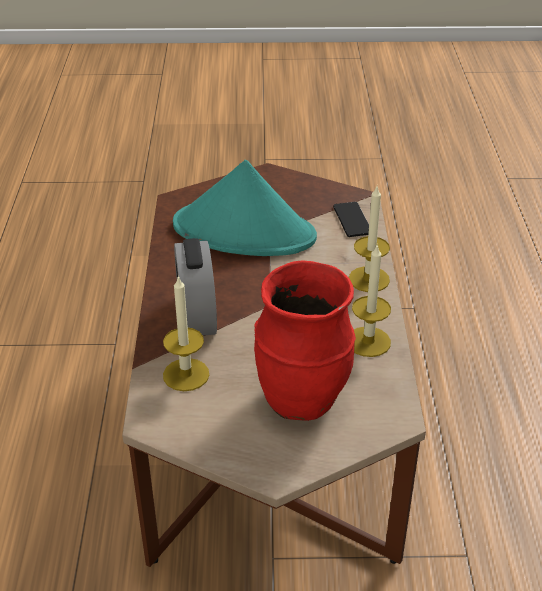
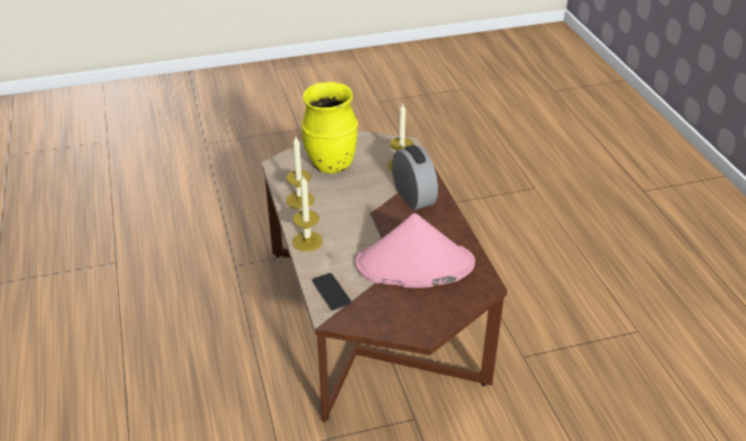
camera: 165 degrees right, 0 degrees up
(245, 231) = (414, 265): turquoise hat -> pink hat
(302, 399) = (331, 165): red vase -> yellow vase

